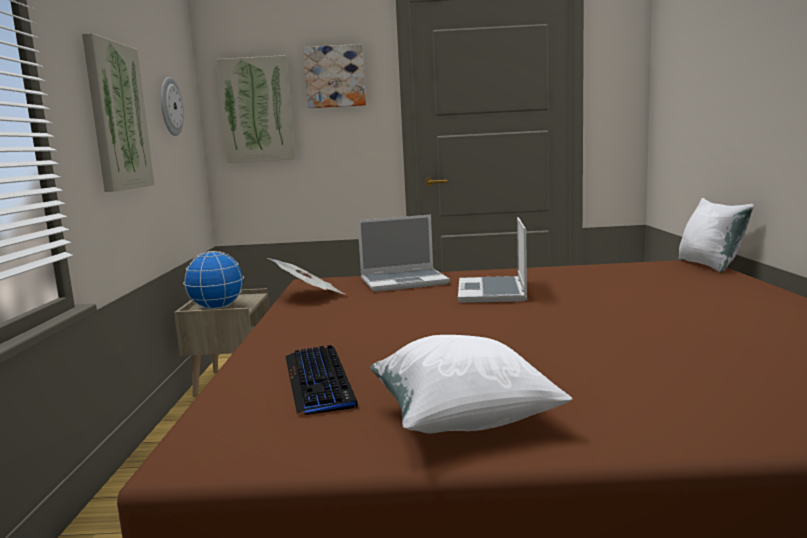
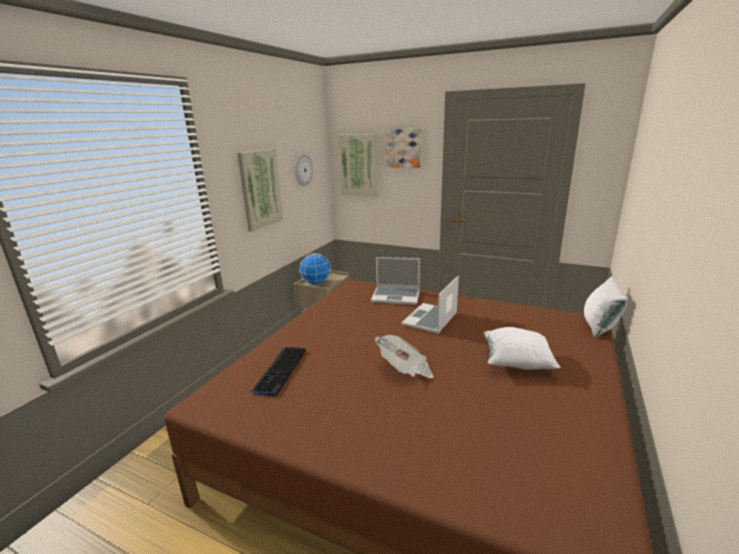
camera: 25 degrees right, 10 degrees up
(309, 296) = (339, 298): newspaper -> newspaper (405, 370)
(463, 422) = (305, 423): white pillow -> white pillow (516, 363)

